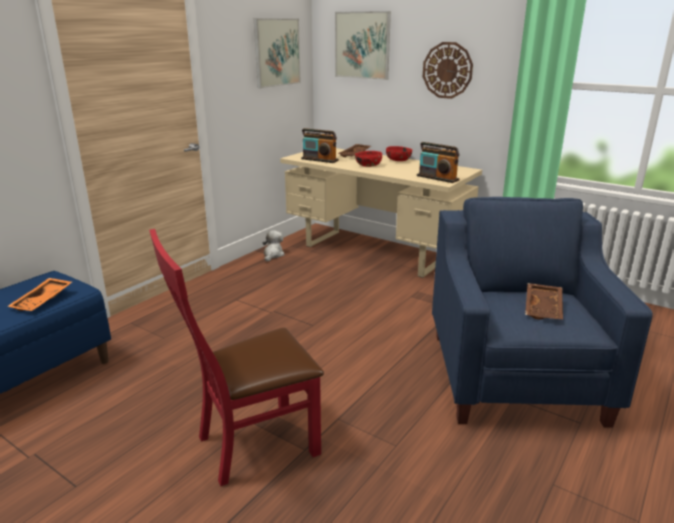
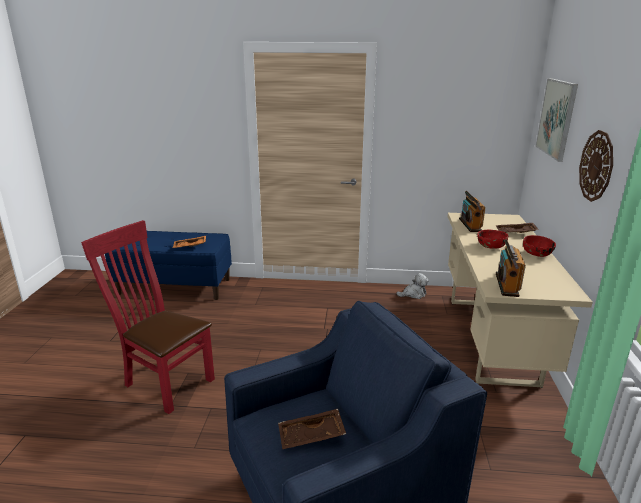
camera: 60 degrees right, 0 degrees up
(277, 52) = (474, 114): picture -> none

